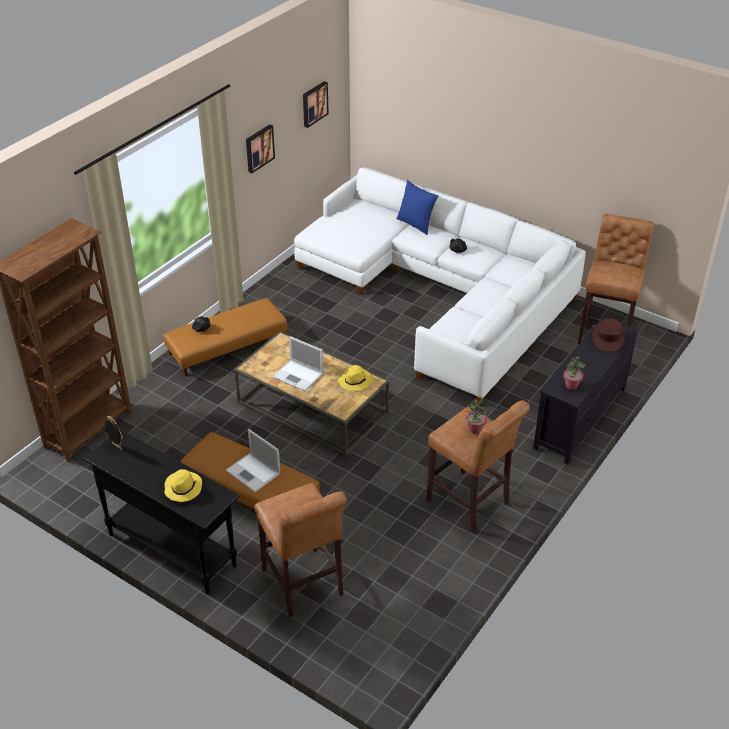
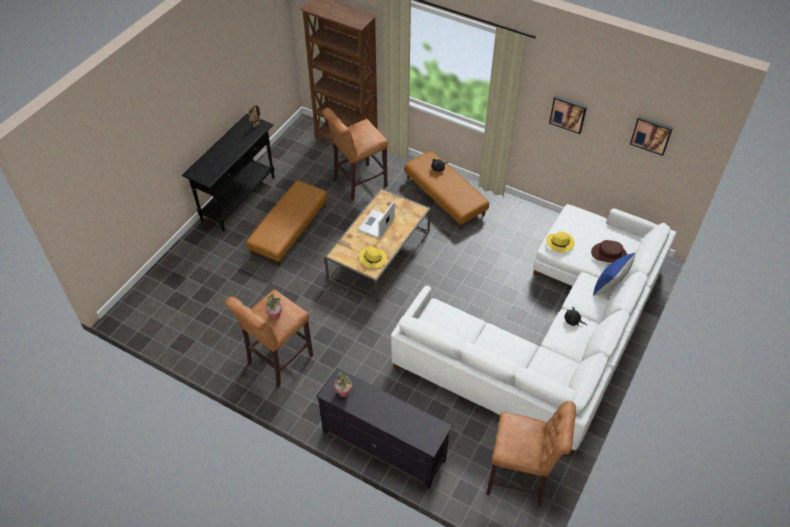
camera: 85 degrees right, 10 degrees up
(183, 488) = (217, 160): yellow hat -> yellow hat (560, 243)
(254, 472) = (283, 217): laptop -> none
(304, 585) = (204, 267): brown stool -> brown stool (357, 183)
(608, 338) = (417, 427): brown hat -> brown hat (609, 254)

